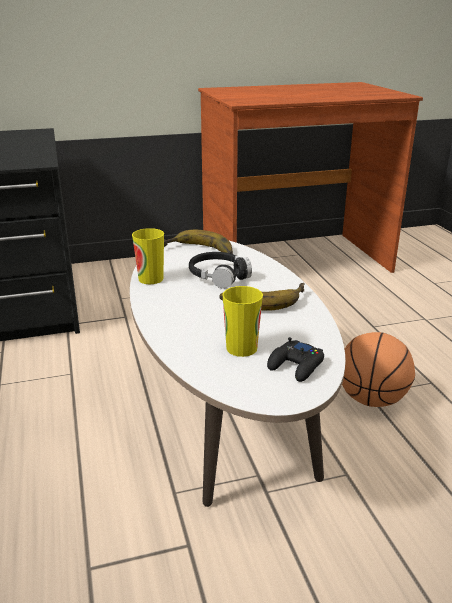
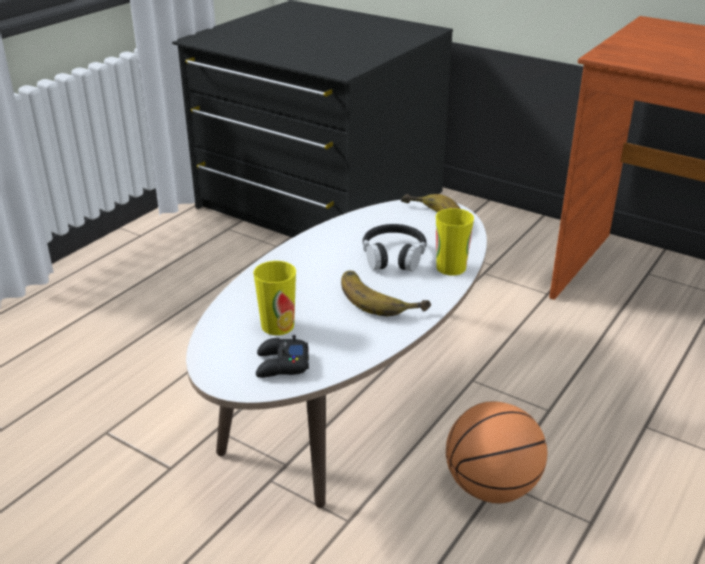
camera: 50 degrees right, 5 degrees up
(151, 279) = (338, 229): cup -> cup (451, 267)

